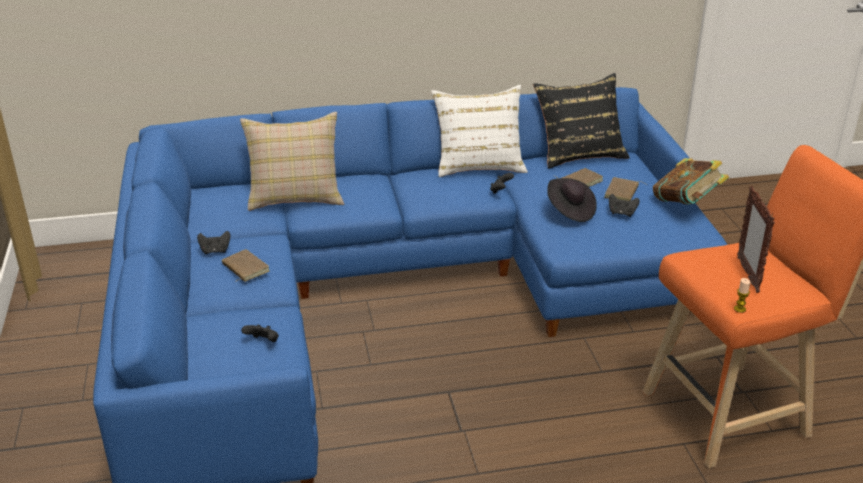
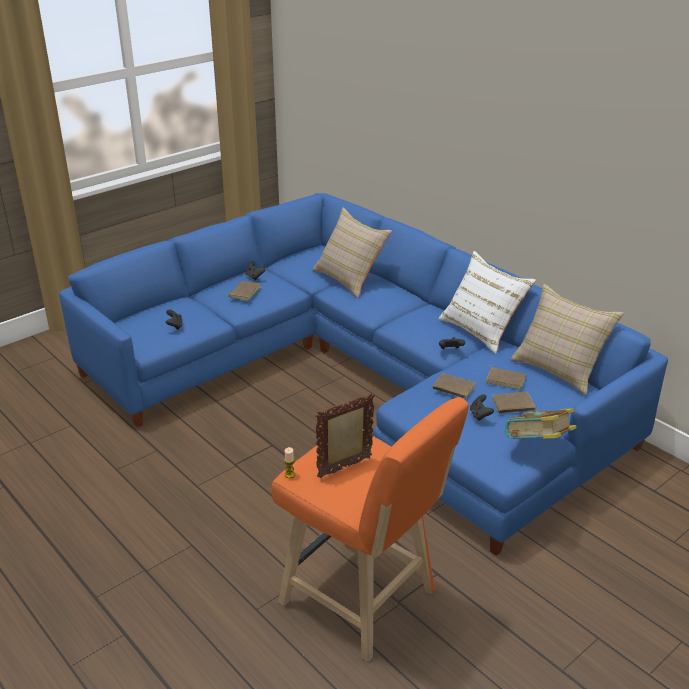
camera: 60 degrees right, 0 degrees up
(570, 211) = (453, 389): black hat -> brown book
(579, 154) = (559, 368): black pillow -> beige pillow

